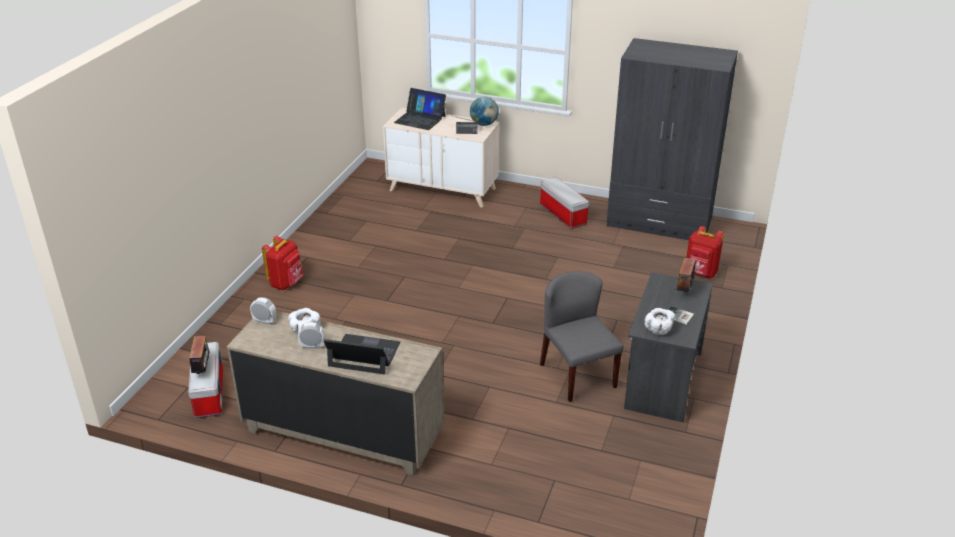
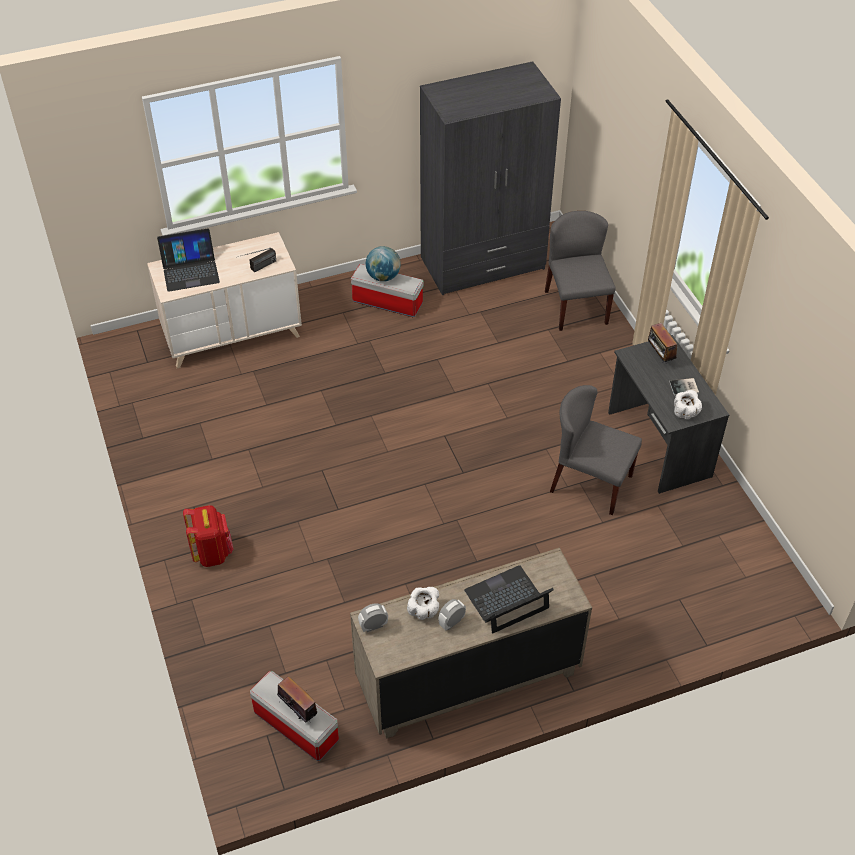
camera: 40 degrees left, 15 degrees up
(484, 124) = (267, 243): globe -> globe (383, 277)
(700, 273) = (575, 307): red backpack -> grey chair

